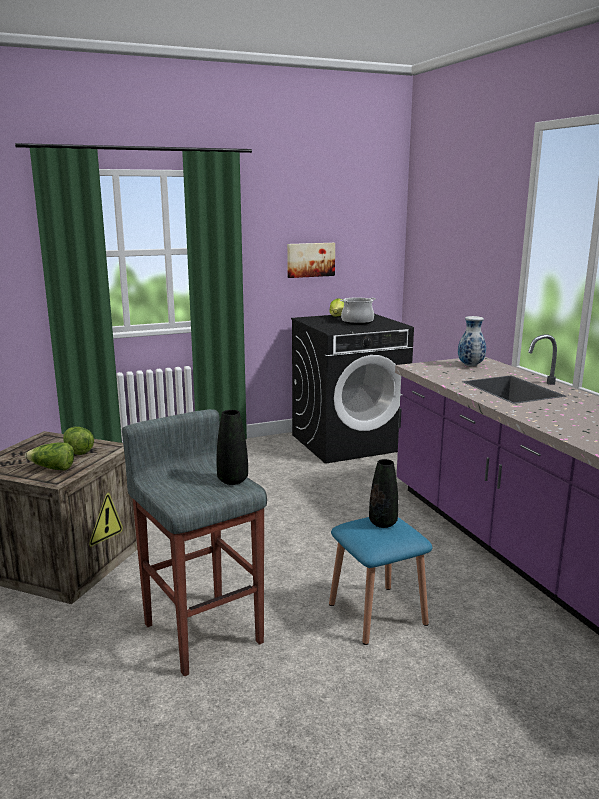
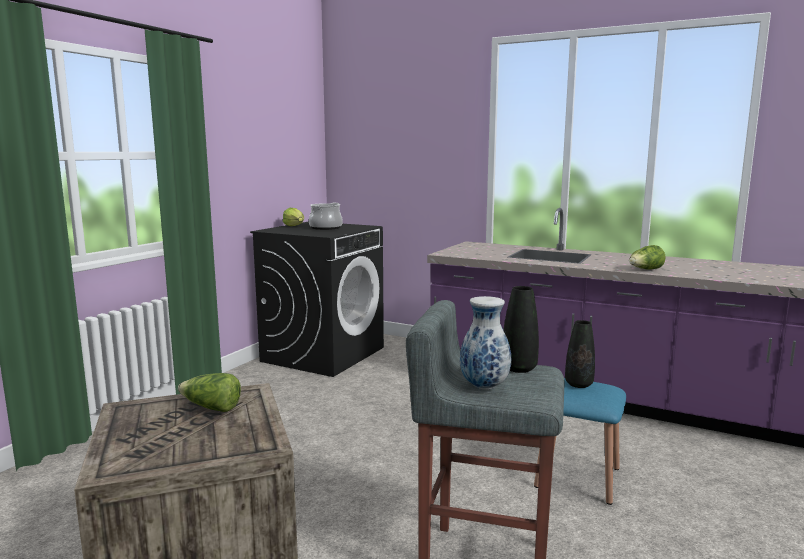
camera: 40 degrees left, 5 degrees down
(52, 468) = (227, 436): lettuce -> lettuce (645, 270)
(310, 259) = (259, 168): picture -> none
(470, 365) = (479, 247): vase -> vase (483, 387)

